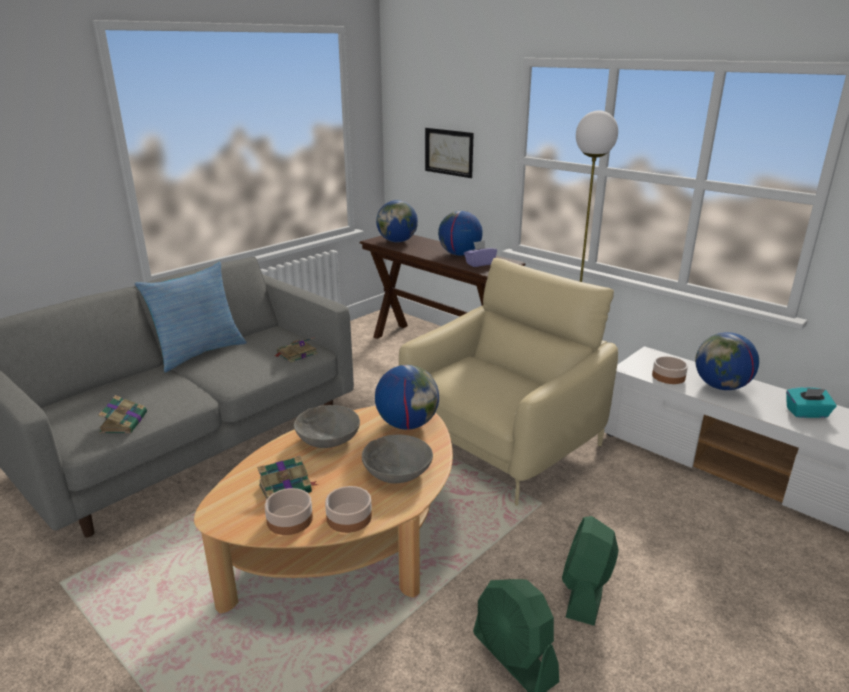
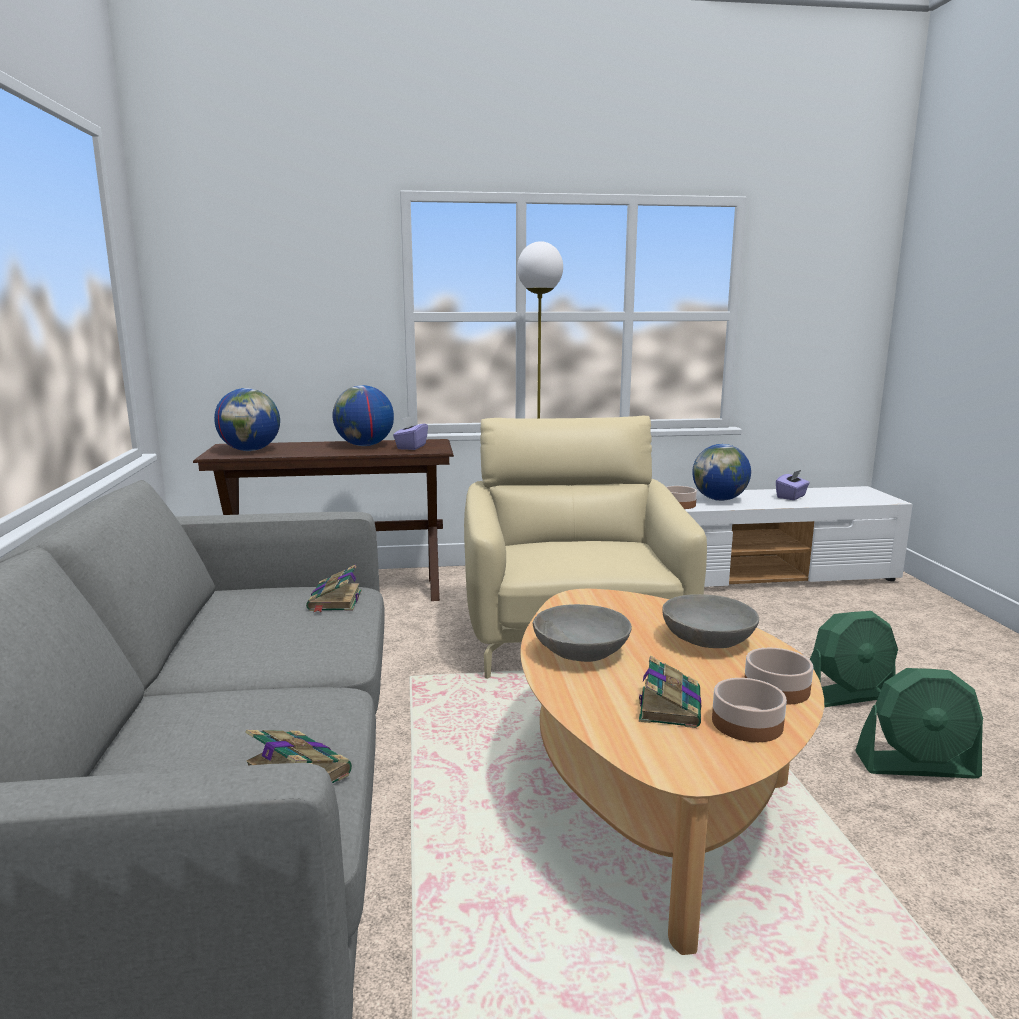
camera: 50 degrees left, 10 degrees down
(199, 353) = (173, 656): pillow -> none
(407, 424) = (610, 606): globe -> none
(449, 152) = (286, 319): picture -> none
(585, 592) = (847, 695): green fan -> green fan turned 75 degrees counterclockwise
(807, 413) = (791, 497): turquoise tissue box -> purple tissue box

